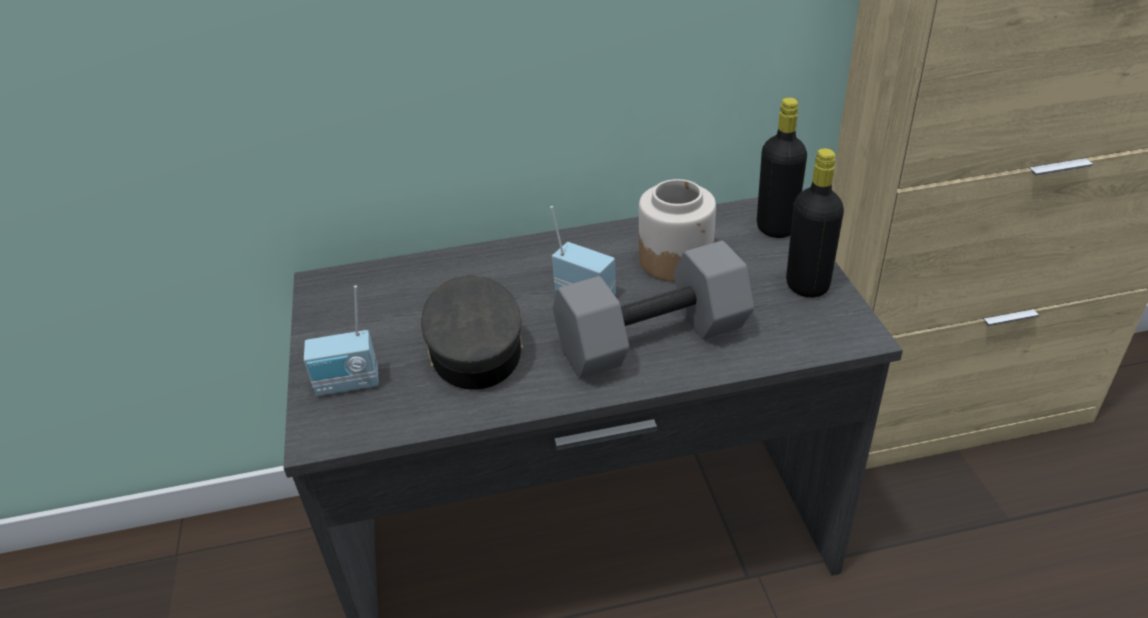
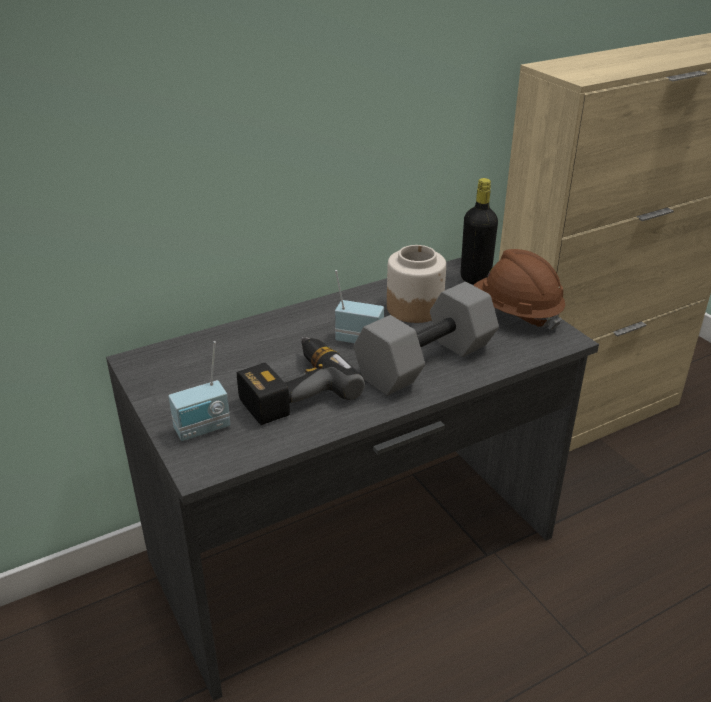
camera: 20 degrees left, 5 degrees down
(474, 348) = (293, 388): grey cap -> power drill
(807, 285) = (516, 312): black bottle -> brown hard hat

